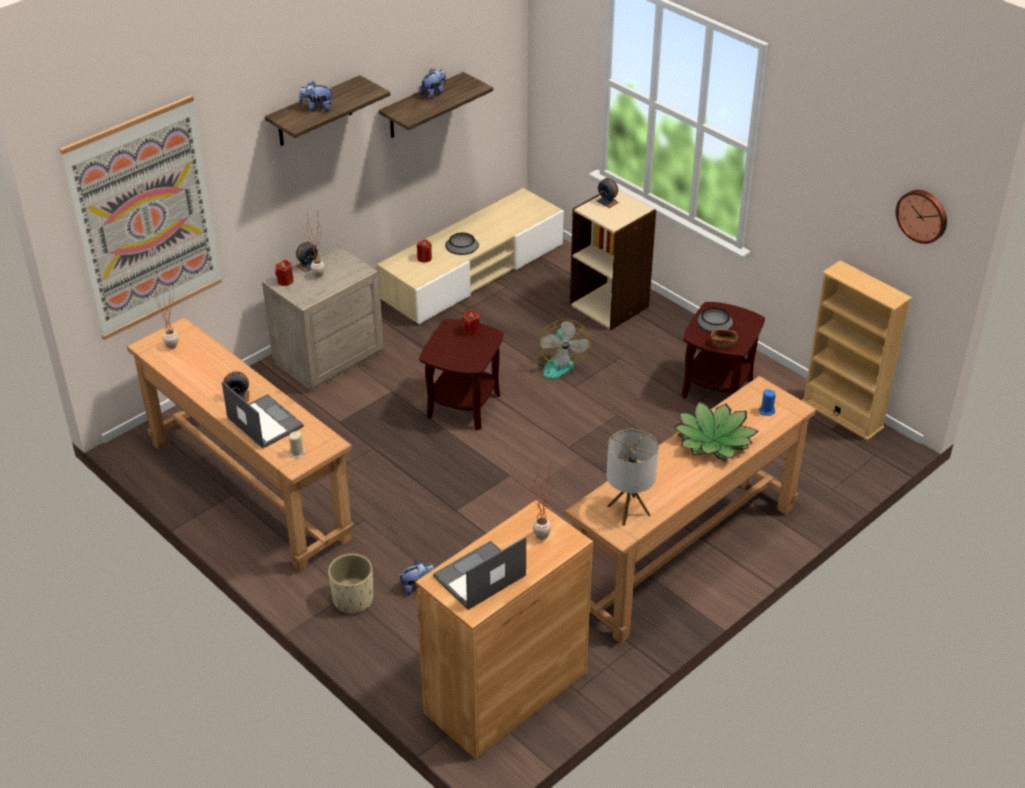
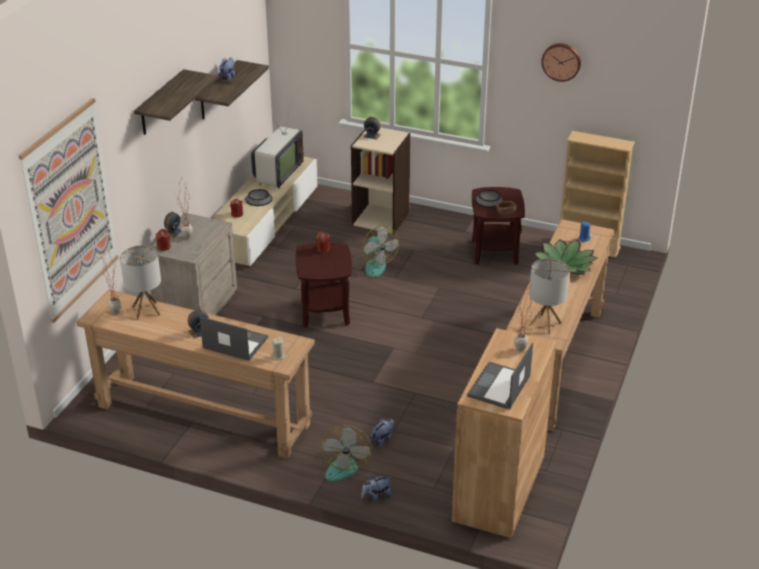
camera: 25 degrees left, 5 degrees down
(203, 354) = (146, 310): none -> table lamp
(317, 108) = (171, 97): plush toy -> plush toy (376, 496)
(353, 600) = (342, 464): beige planter -> fan
(504, 219) = (277, 174): none -> television
(923, 215) = (636, 79): wall clock -> wall clock (561, 61)

